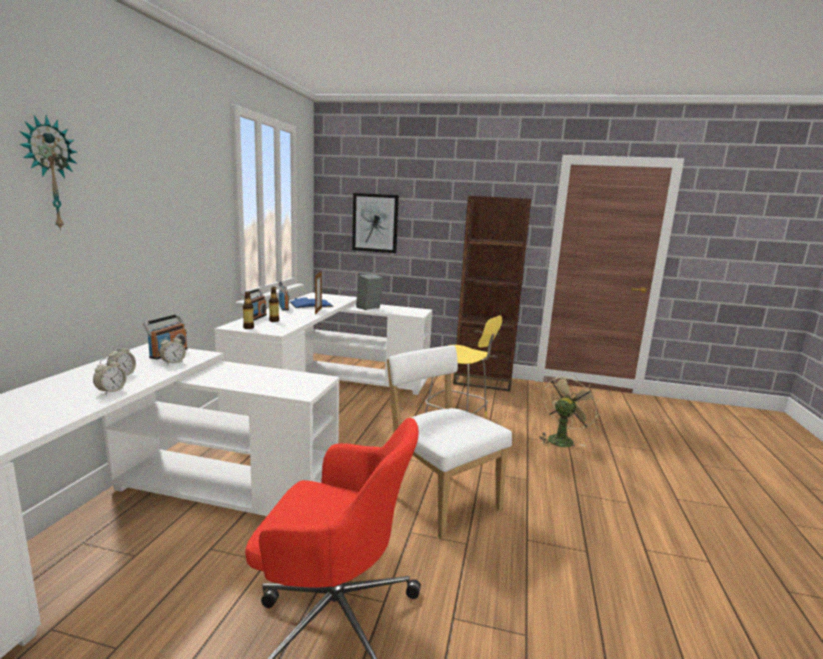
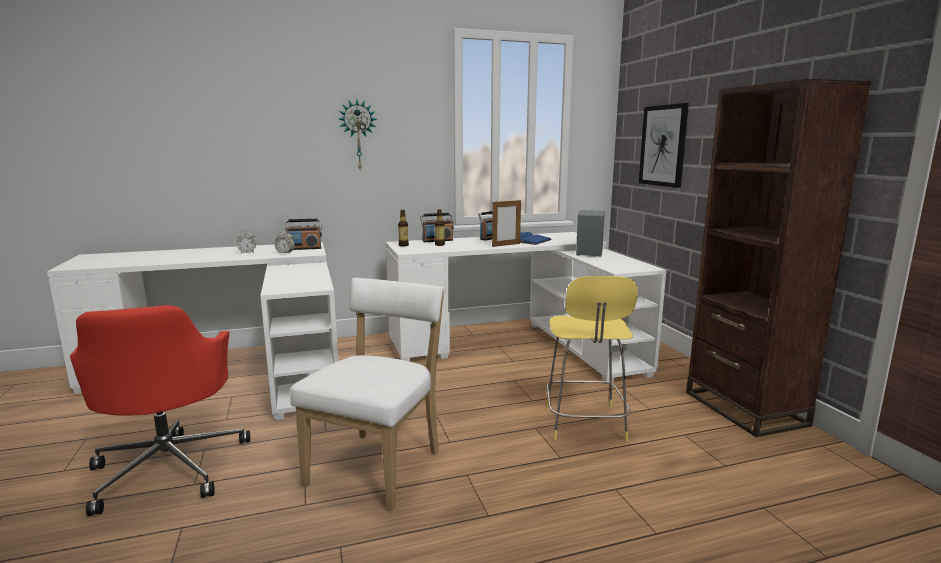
camera: 60 degrees right, 0 degrees up
(49, 174) = (241, 109): wall clock -> wall clock (358, 135)
(111, 391) = (215, 257): alarm clock -> none
(562, 439) = (664, 523): beige fan -> none

